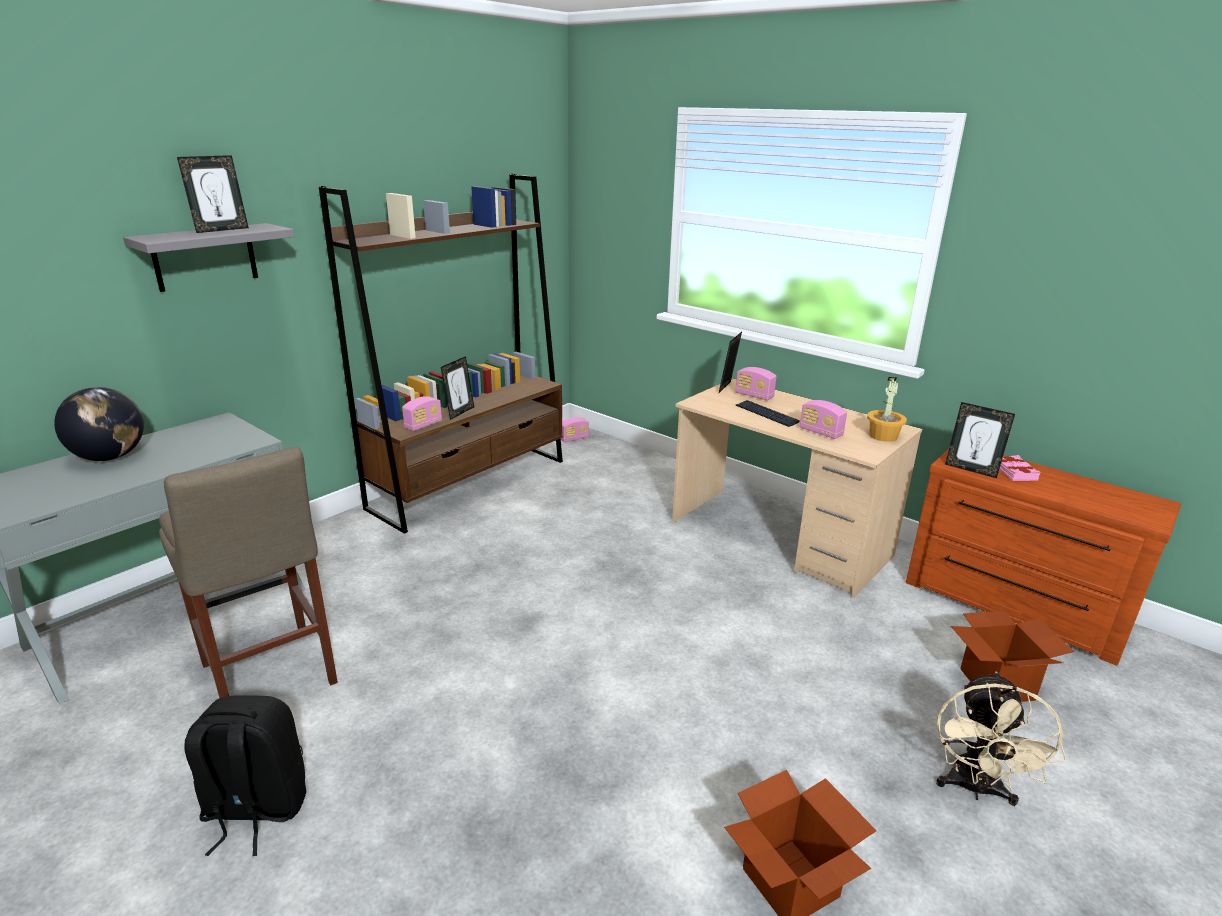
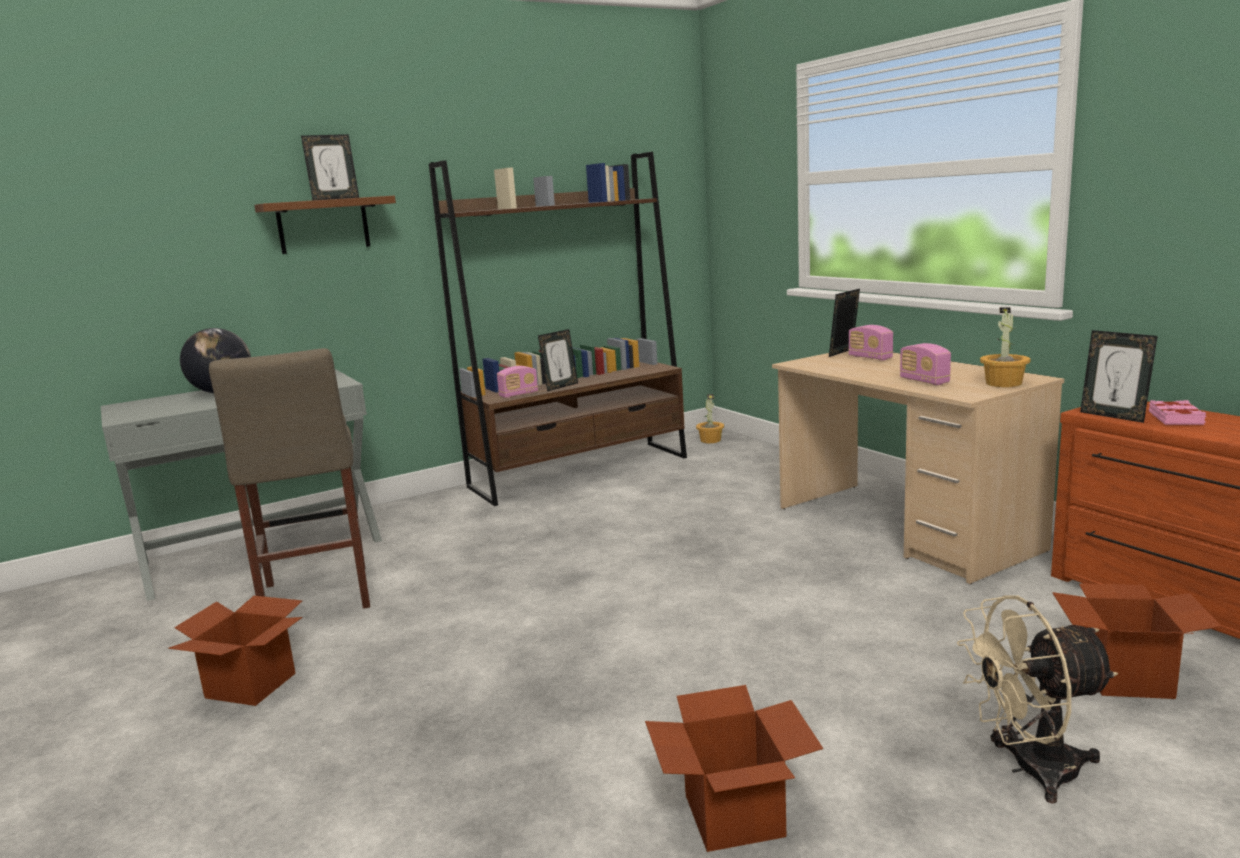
camera: 20 degrees right, 10 degrees down
(205, 257) = (323, 225): grey shelf -> brown shelf
(255, 810) = (250, 686): black backpack -> cardboard box
(574, 439) = (710, 440): radio -> potted plant
(766, 414) = (870, 370): keyboard -> none
(975, 789) = (1030, 770): beige fan -> beige fan turned 45 degrees clockwise

